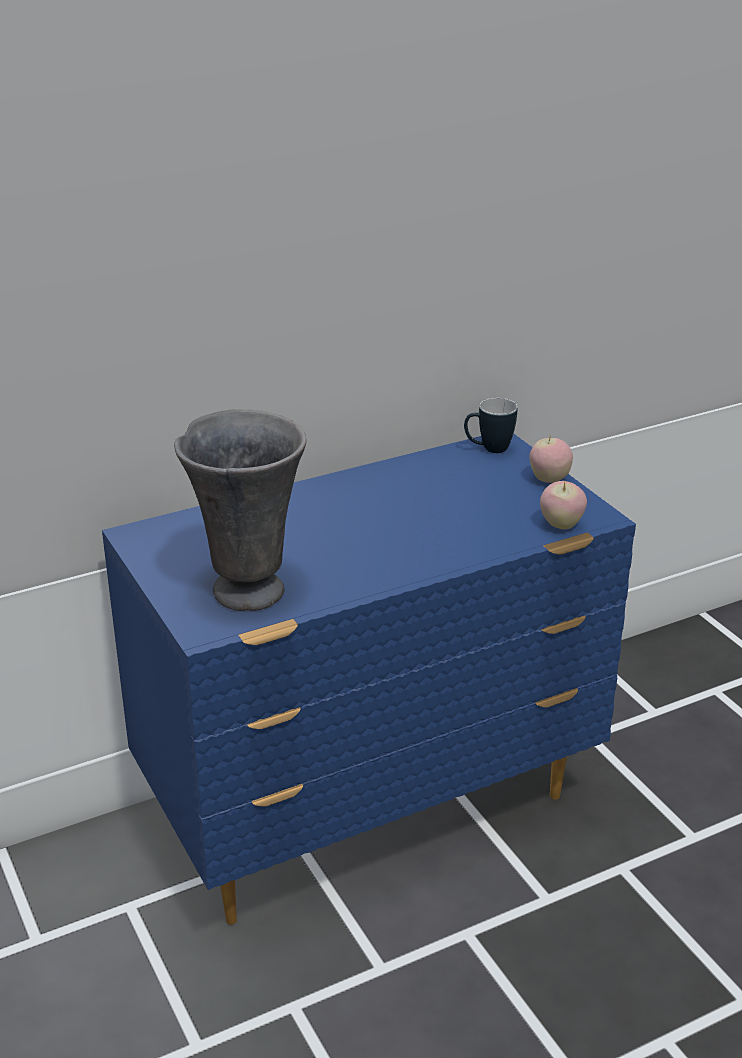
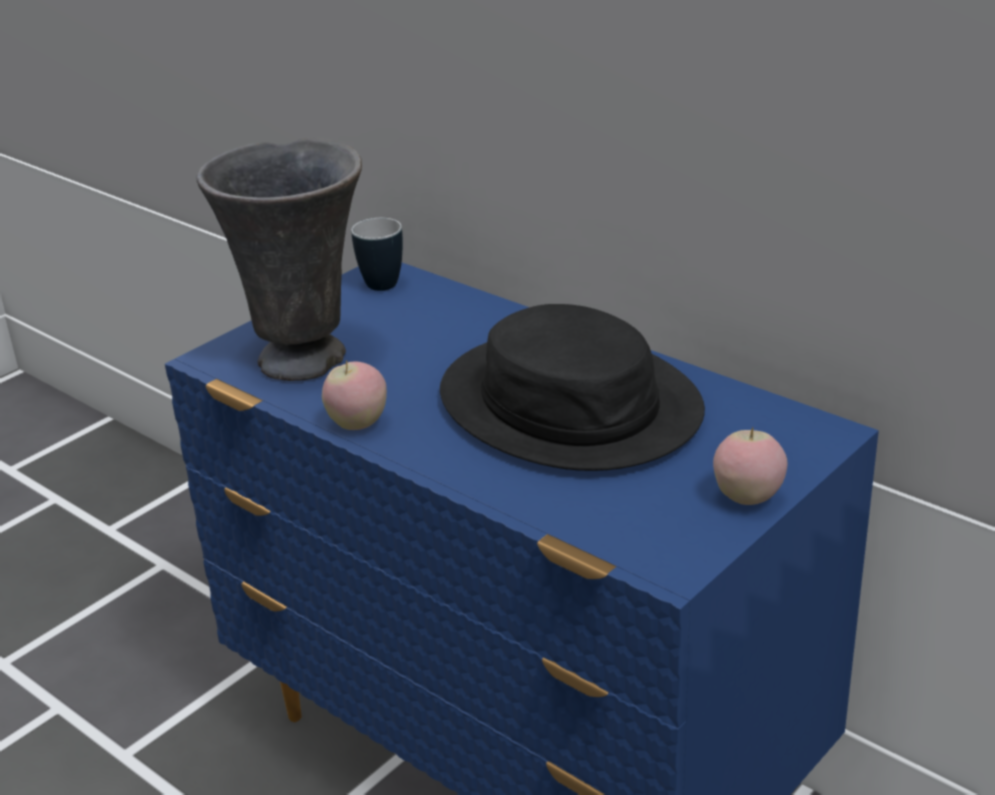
camera: 70 degrees right, 0 degrees up
(405, 505) = (570, 404): none -> black hat
(488, 449) = (792, 428): mug -> mug (377, 281)
(561, 525) = (615, 537): apple -> apple (358, 424)

